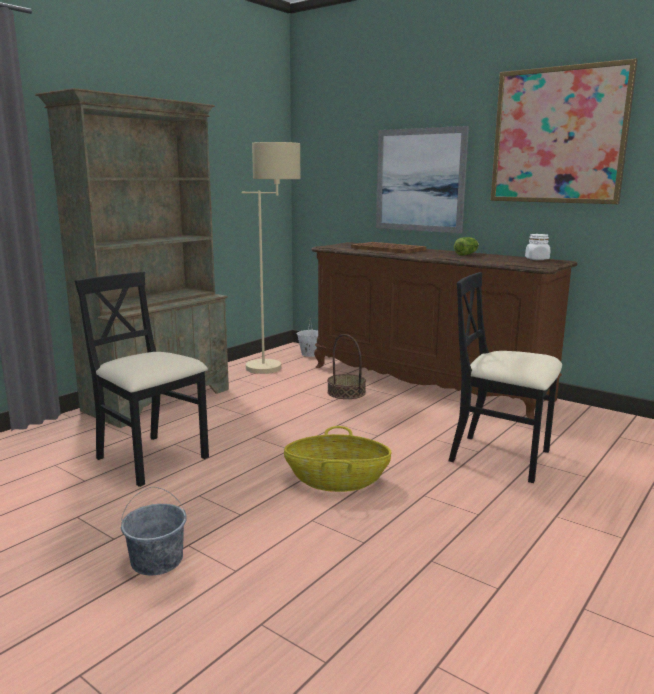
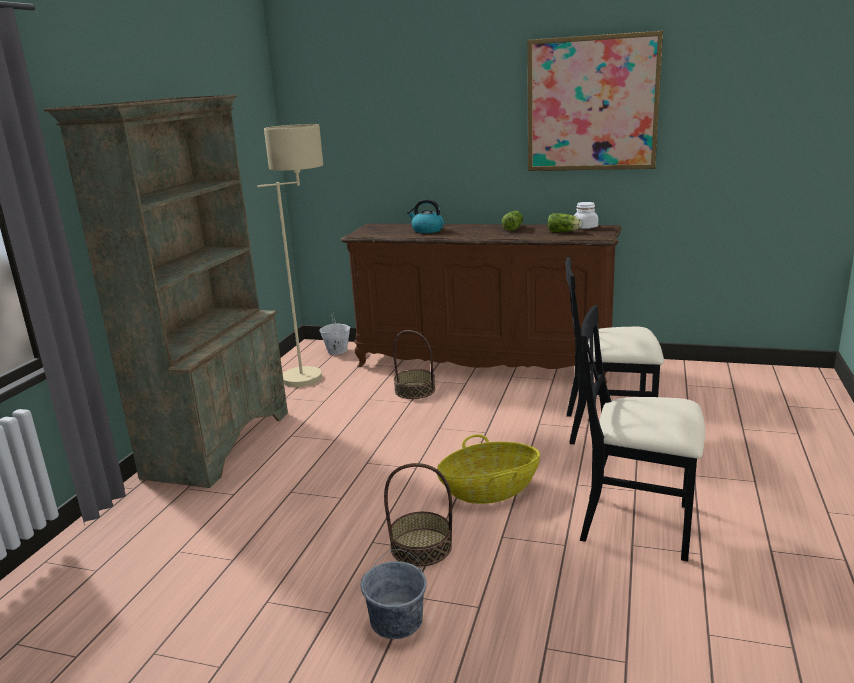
camera: 20 degrees left, 5 degrees up
(151, 459) = (283, 515): black chair -> black chair (638, 524)
(234, 509) = (421, 547): none -> basket
(388, 249) = (427, 230): brown tray -> kettle
(420, 180) = (445, 152): picture -> none
(510, 260) = (564, 232): none -> lettuce

